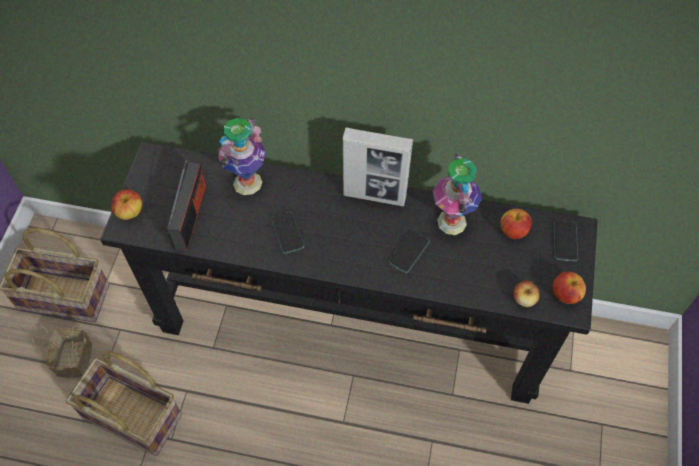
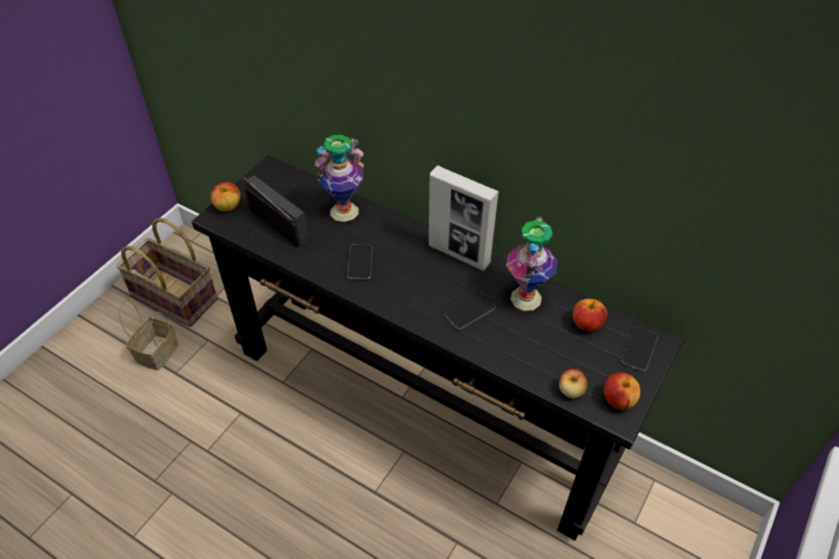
camera: 20 degrees right, 10 degrees down
(134, 415) = (184, 418): basket -> none
(190, 216) = (278, 224): radio -> radio turned 75 degrees counterclockwise

